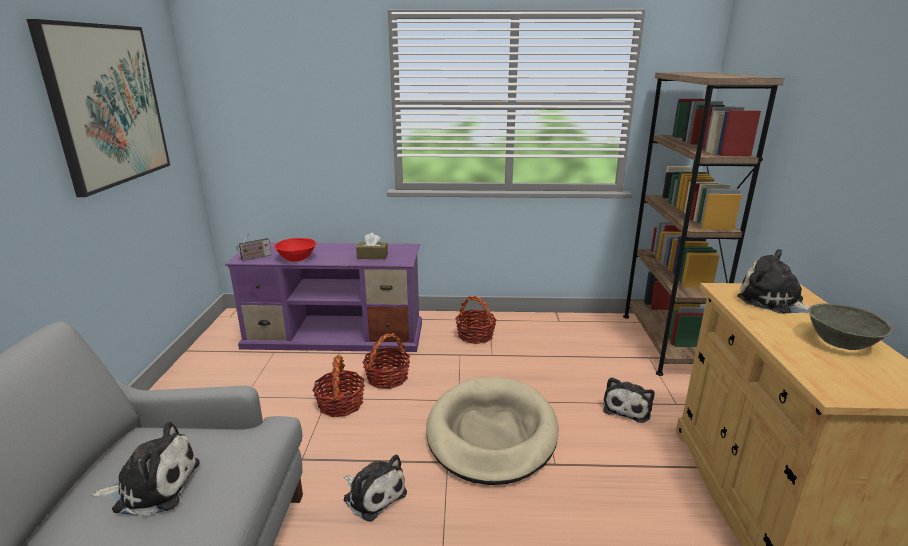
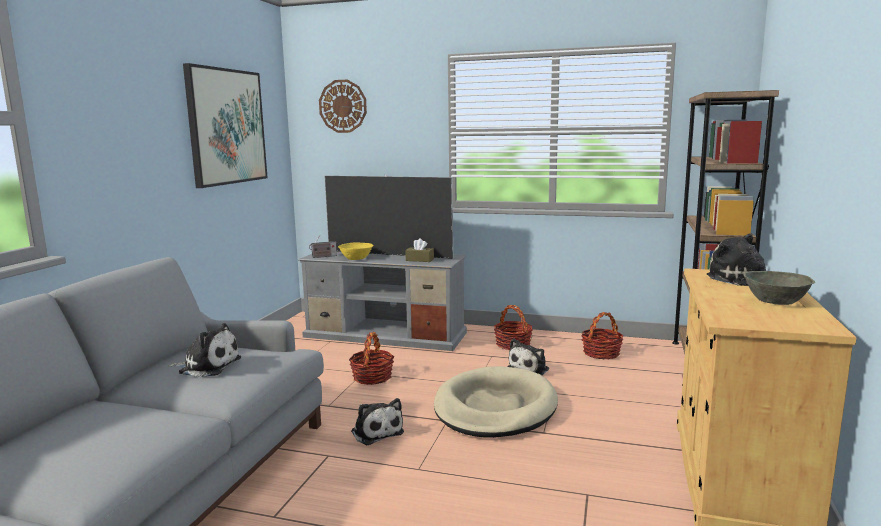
camera: 15 degrees right, 10 degrees down
(257, 70) = (343, 106): none -> wall clock
(297, 258) = (356, 258): red bowl -> yellow bowl
(333, 249) = (389, 255): none -> television
(336, 335) = (386, 334): purple tv stand -> grey tv stand
(387, 378) = (419, 365): basket -> basket (601, 353)
(627, 407) = (636, 405): plush toy -> plush toy (530, 369)

